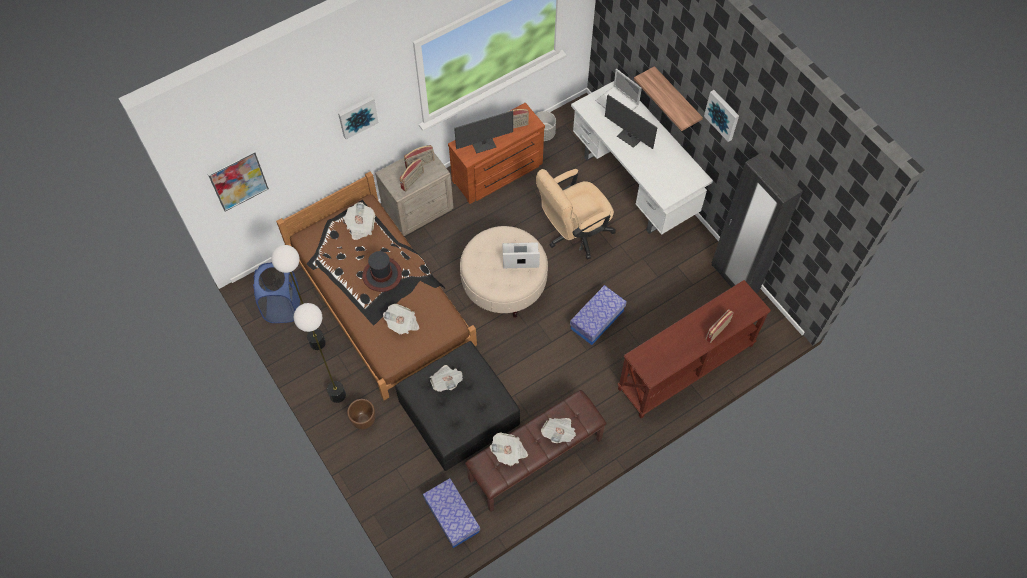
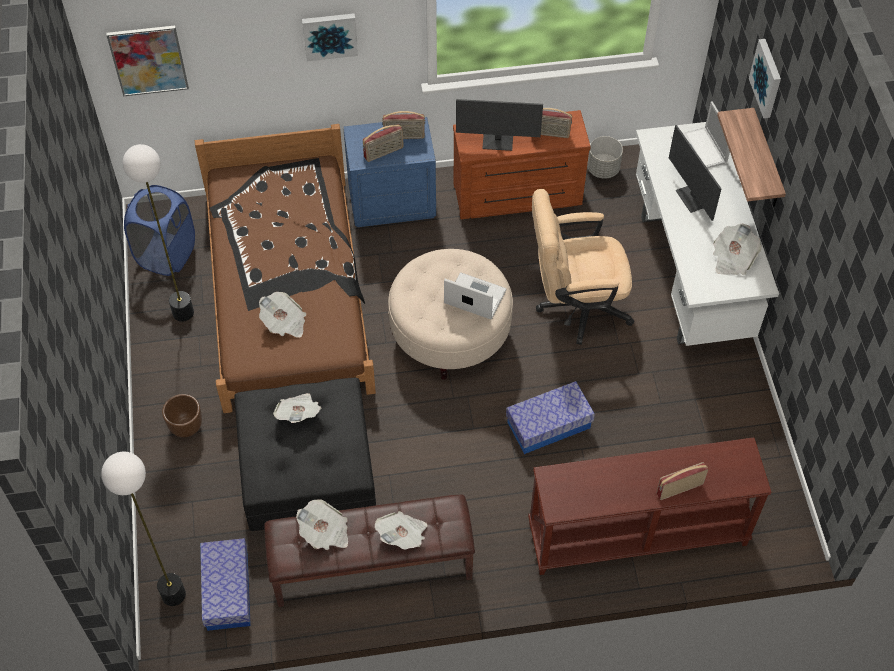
camera: 25 degrees right, 5 degrees down
(337, 395) = (171, 383): floor lamp -> floor lamp (173, 594)
(360, 226) = (298, 188): newspaper -> newspaper (732, 259)
(382, 275) = (292, 255): hat -> none
(417, 209) = (392, 201): beige nightstand -> blue nightstand
(723, 115) = (805, 193): picture -> picture (767, 78)
(734, 278) = (767, 447): black wardrobe -> none

